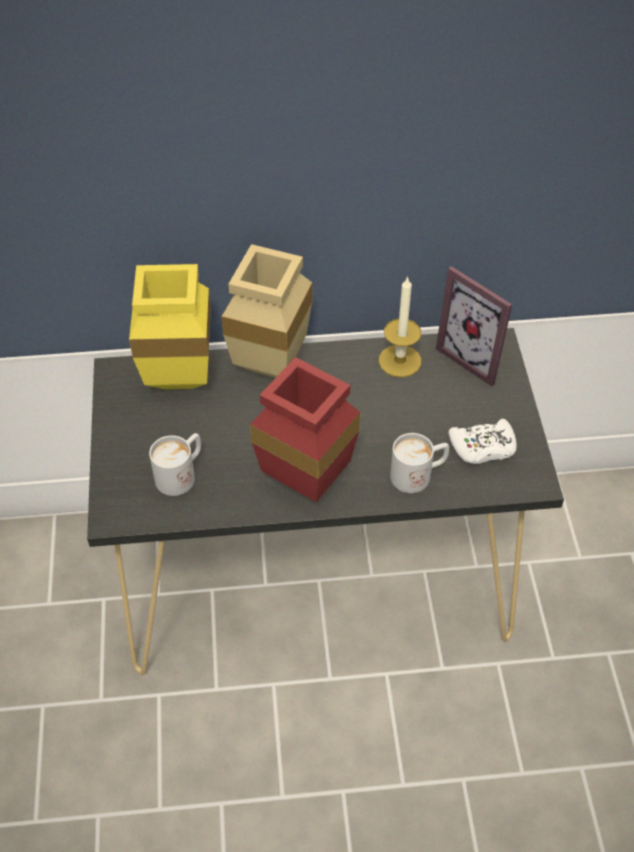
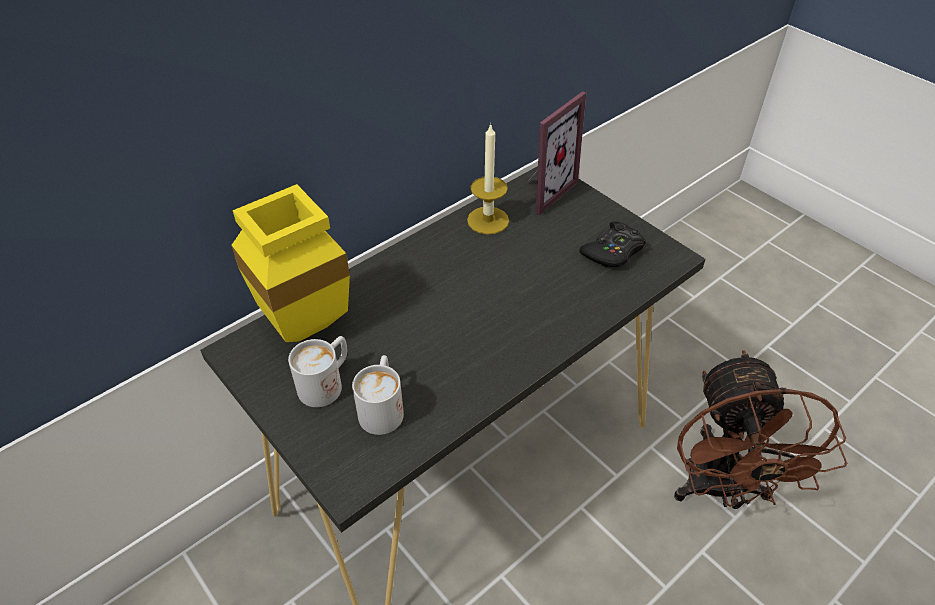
camera: 35 degrees left, 5 degrees down
(271, 369) = (386, 276): beige vase -> none
(311, 482) = (507, 349): red vase -> none
(419, 474) = (586, 296): white mug -> white mug (327, 382)
(476, 356) = (542, 190): picture frame -> picture frame turned 60 degrees counterclockwise
(483, 447) = (613, 251): white game controller -> black game controller
(530, 742) = (720, 490): none -> brown fan

